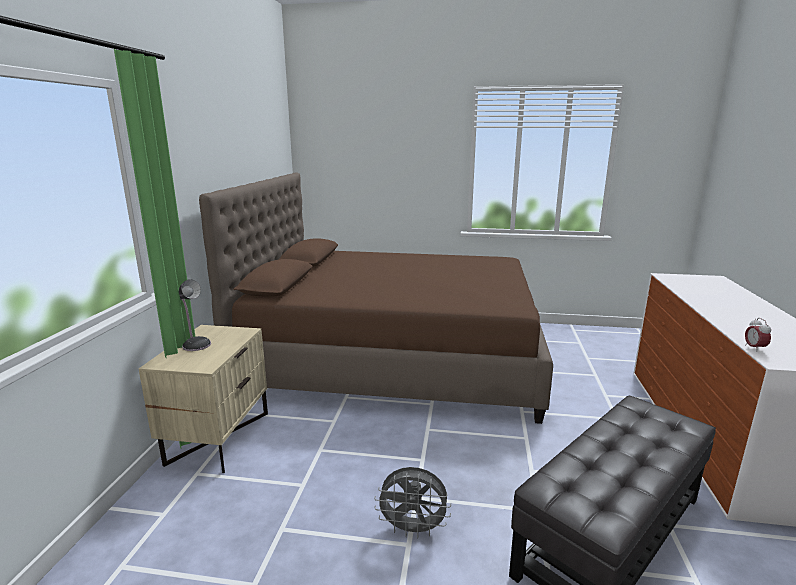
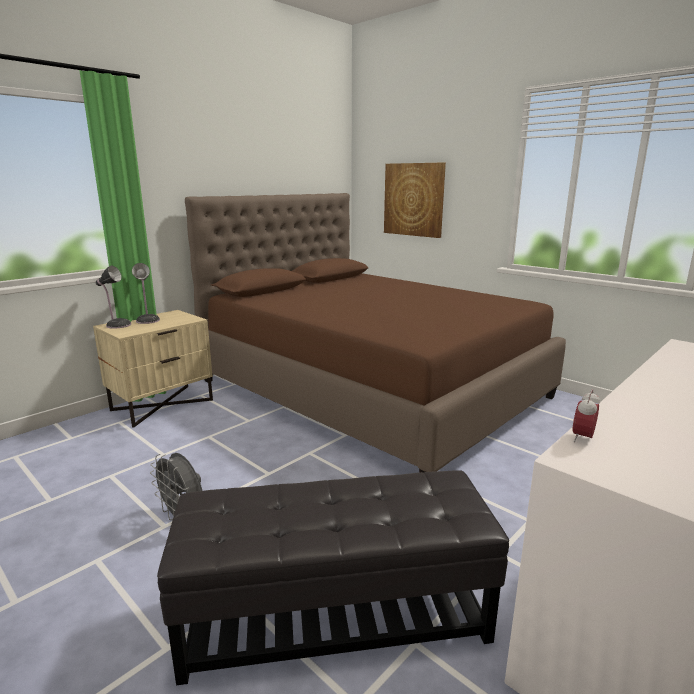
camera: 35 degrees right, 0 degrees up
(170, 359) = (117, 325): none -> table lamp
(370, 177) = (414, 199): none -> picture

